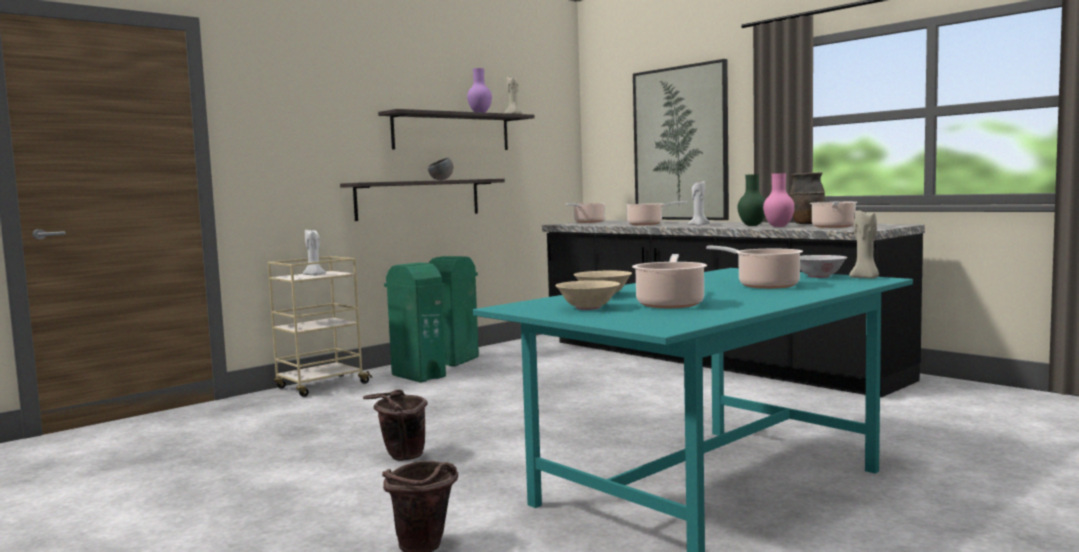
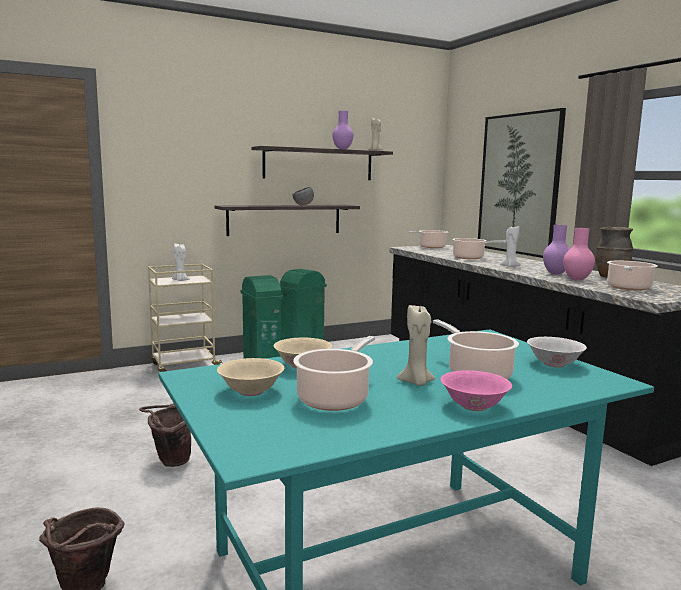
camera: 15 degrees right, 5 degrees up
(751, 225) = (555, 273): green vase -> purple vase
(791, 296) = (474, 406): none -> pink bowl
(865, 278) = (599, 377): beige candle -> beige candle (416, 383)

